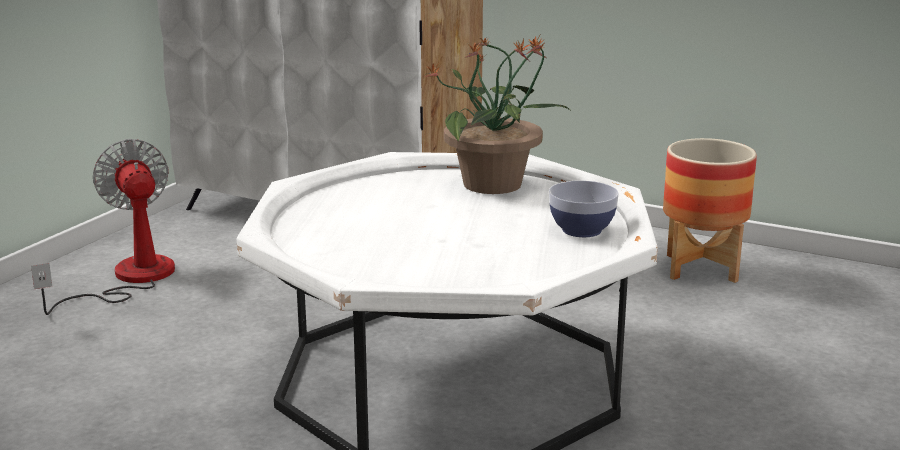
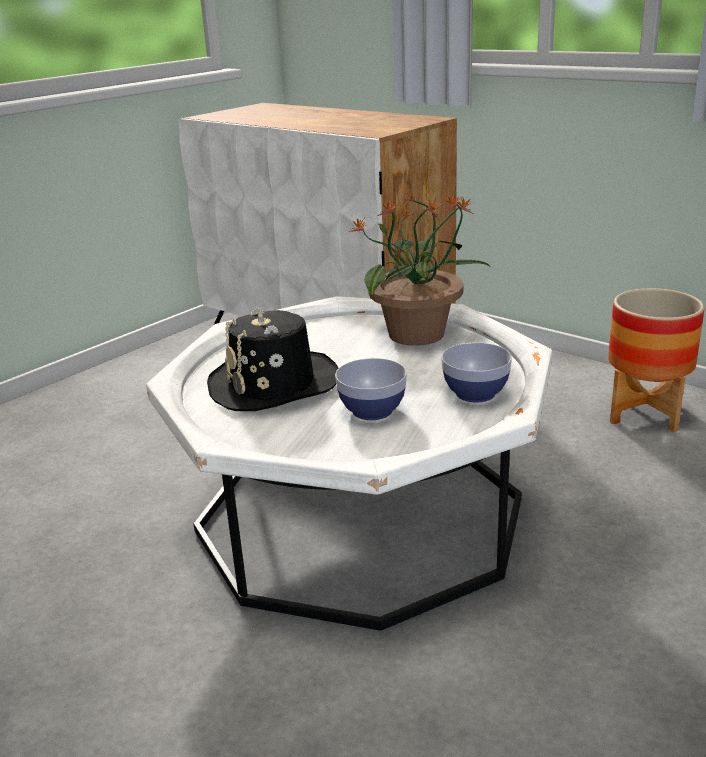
camera: 15 degrees right, 5 degrees up
(129, 279) = (138, 390): fan -> none
(371, 233) = (274, 384): none -> black hat
(488, 249) = (372, 410): none -> bowl

